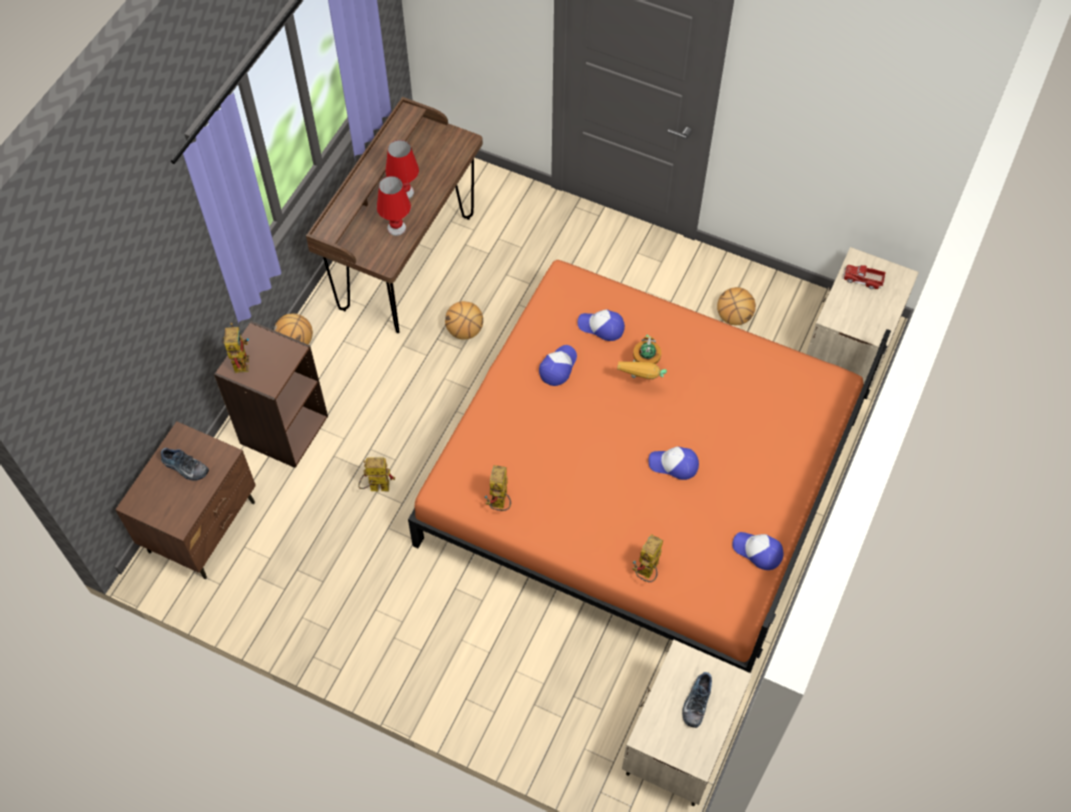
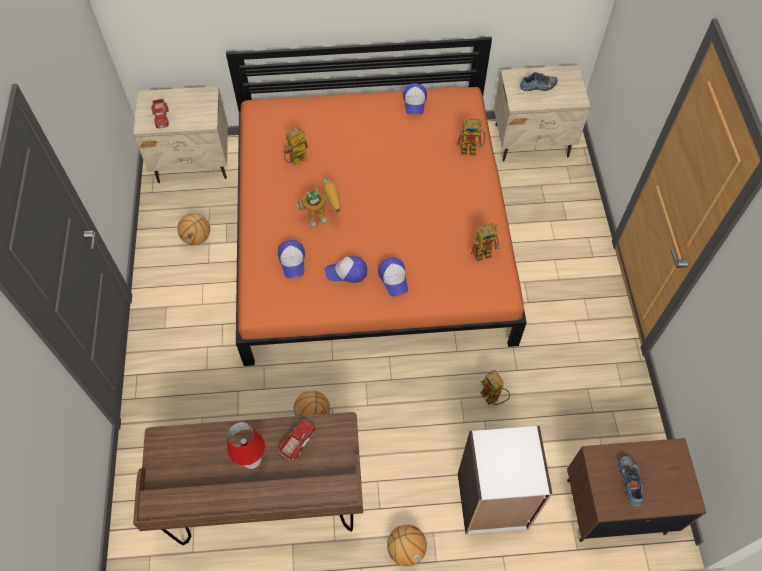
camera: 120 degrees left, 0 degrees up
(239, 359) = (523, 481): toy robot -> toy robot (296, 162)
(283, 429) = (492, 502): brown bookcase -> white bookcase
(396, 227) = (297, 441): red table lamp -> toy truck
(674, 465) = (383, 167): cap -> cap (394, 278)

